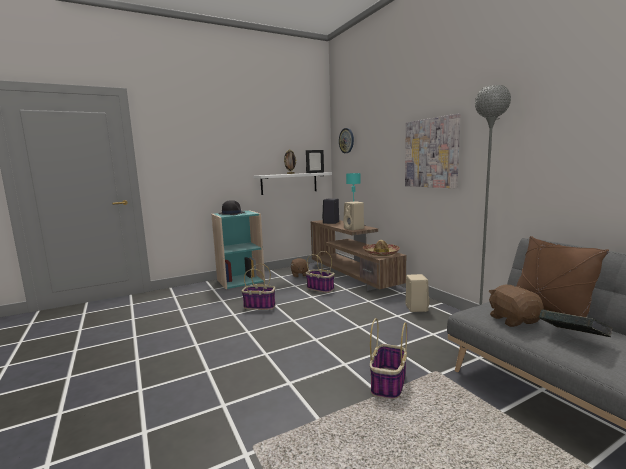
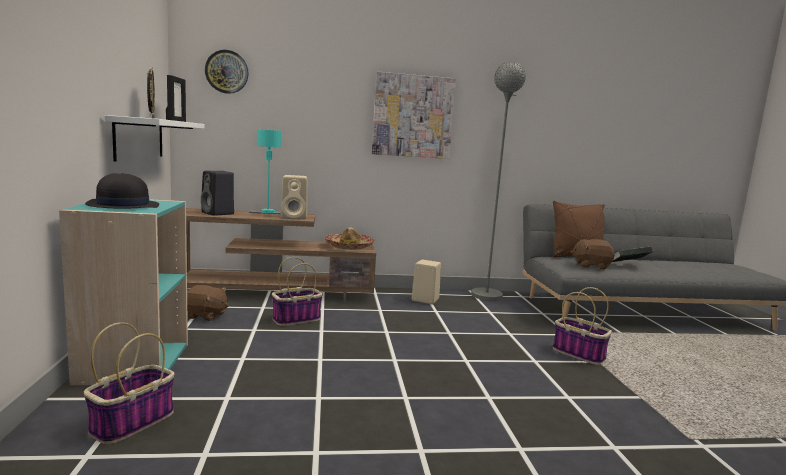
camera: 70 degrees left, 0 degrees up
(260, 306) = (309, 370): basket -> basket (133, 422)

